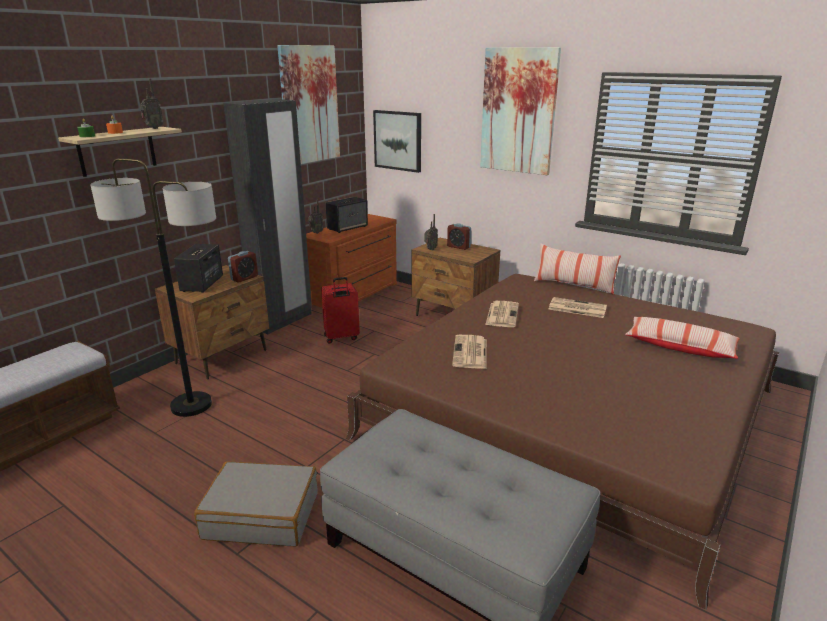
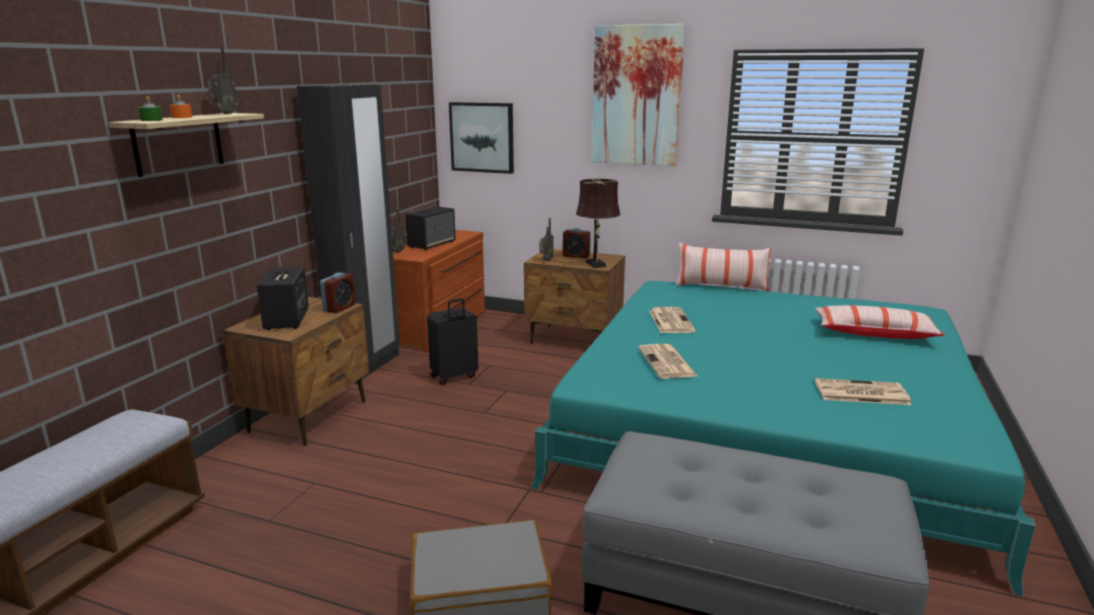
camera: 15 degrees left, 5 degrees down
(191, 405) = (302, 480): floor lamp -> none
(309, 105) = (382, 94): picture -> none
(341, 338) = (454, 377): red suitcase -> black suitcase
(468, 257) = (596, 265): none -> brown table lamp
(571, 413) = (767, 424): brown bed -> turquoise bed
(576, 308) = (743, 307): newspaper -> newspaper (860, 393)

